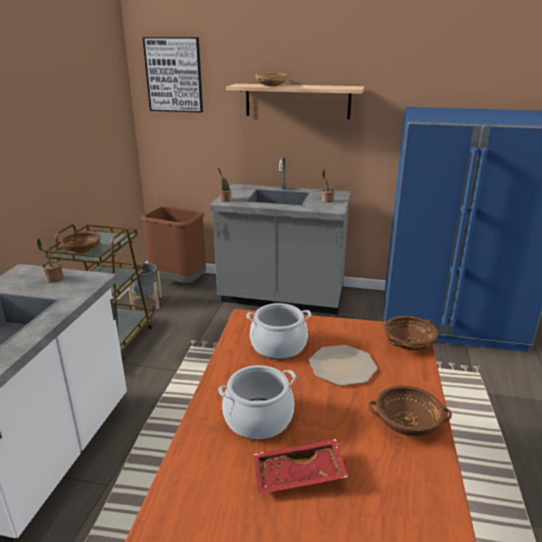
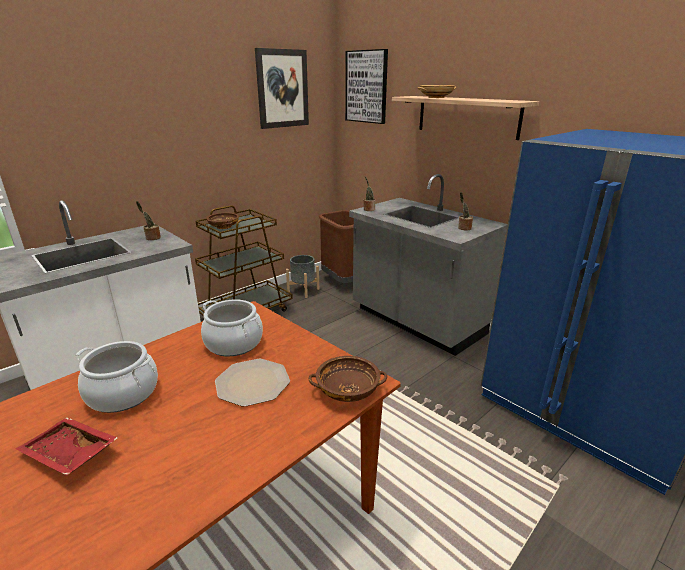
camera: 35 degrees right, 0 degrees up
(91, 82) = (282, 89): none -> picture
(406, 423) = (215, 464): brown bowl -> none

